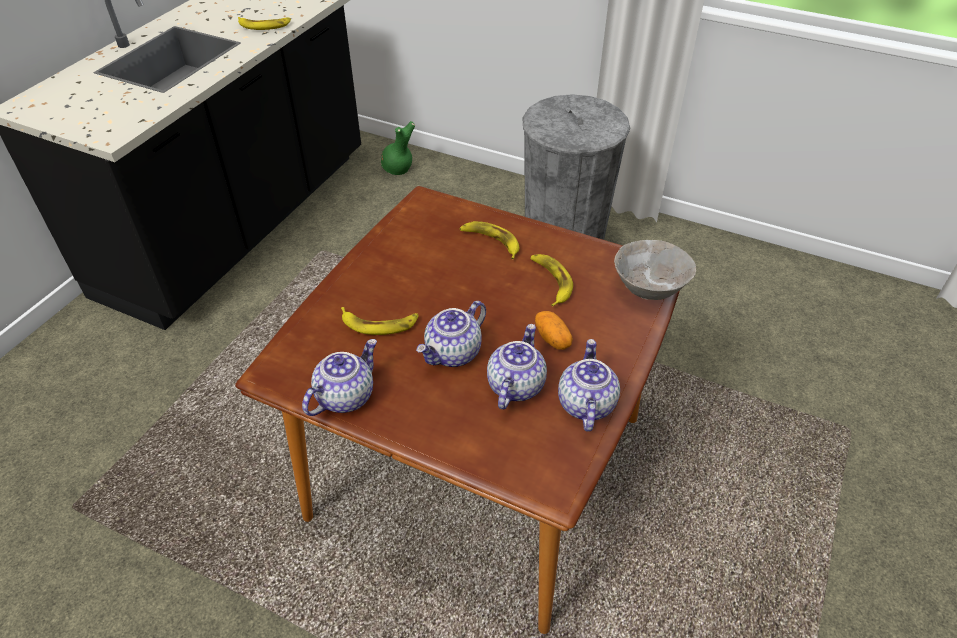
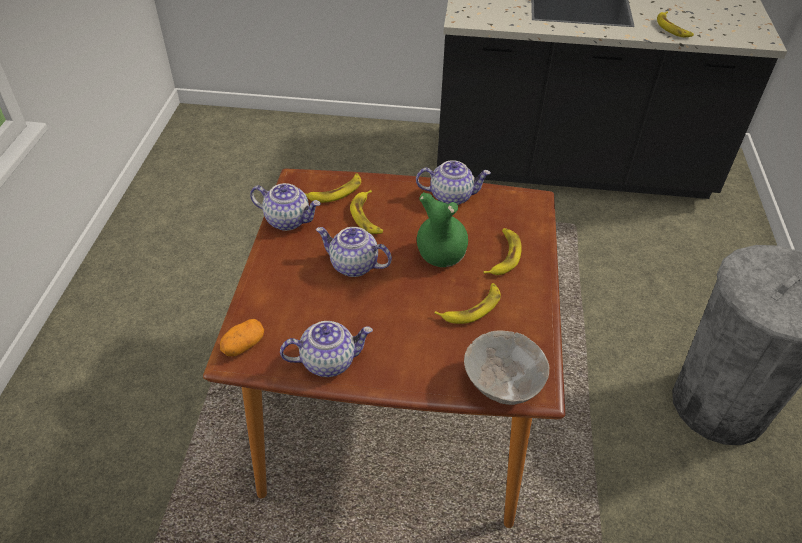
camera: 70 degrees right, 0 degrees up
(318, 341) = (335, 191): none -> banana
(398, 170) = (724, 237): green vase -> green vase (439, 256)
(515, 385) = (333, 310): teapot -> teapot (451, 196)
(552, 338) = (397, 324): potato -> potato (243, 345)

